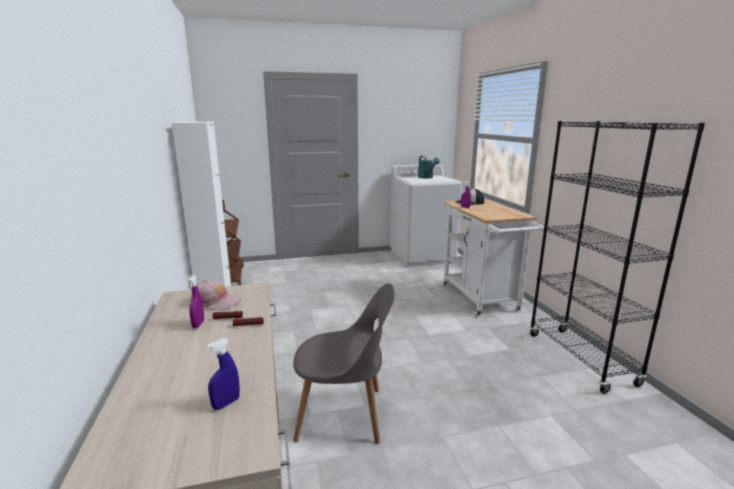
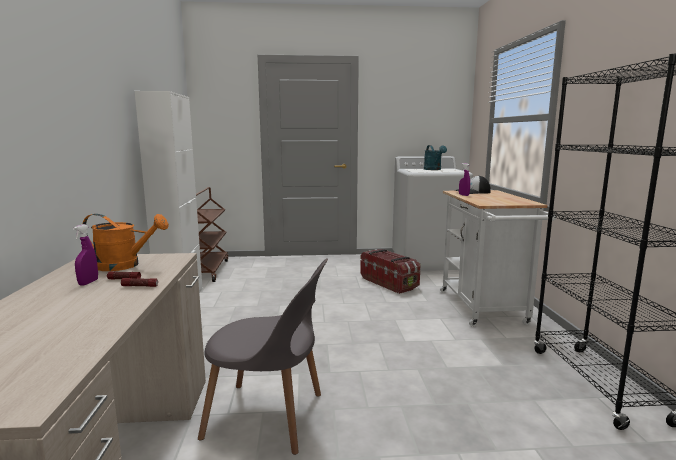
camera: 10 degrees right, 5 degrees down
(216, 302) = (125, 265): pink cap -> orange watering can
(226, 403) = (44, 354): blue spray bottle -> none
(397, 280) = (389, 283): none -> storage box

